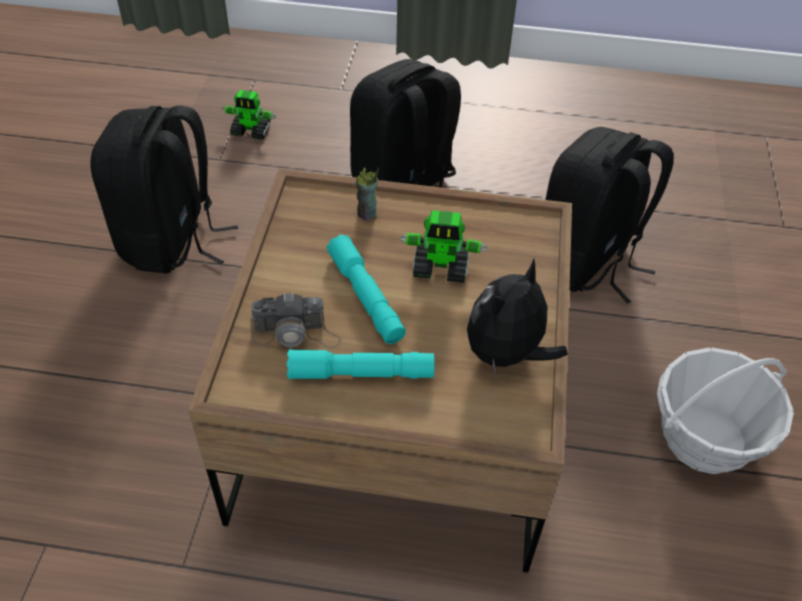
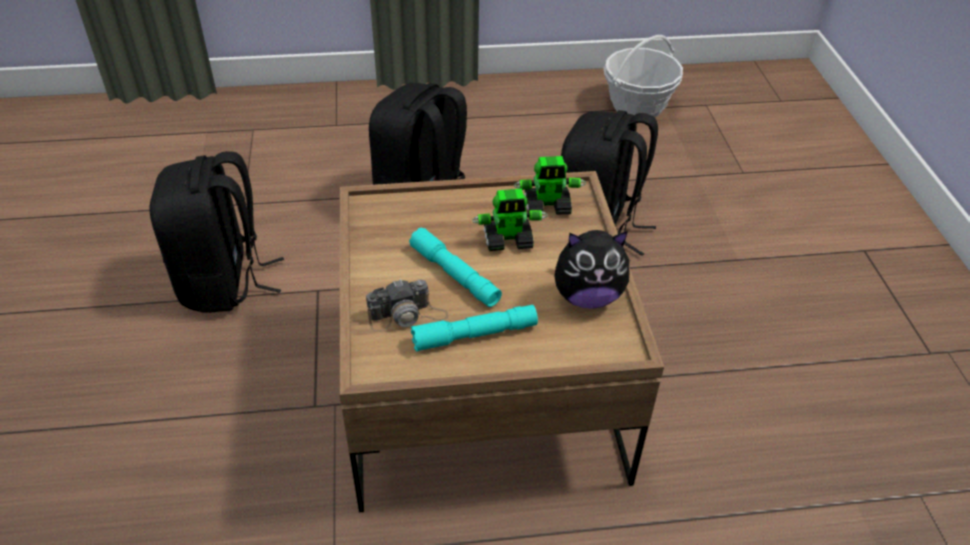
camera: 15 degrees left, 5 degrees down
(251, 131) = (265, 174): toy robot -> toy robot (548, 207)
(367, 214) = (429, 210): cup -> none
(506, 355) = (587, 296): plush toy -> plush toy turned 120 degrees counterclockwise
(704, 438) = (736, 348): basket -> basket (637, 105)

